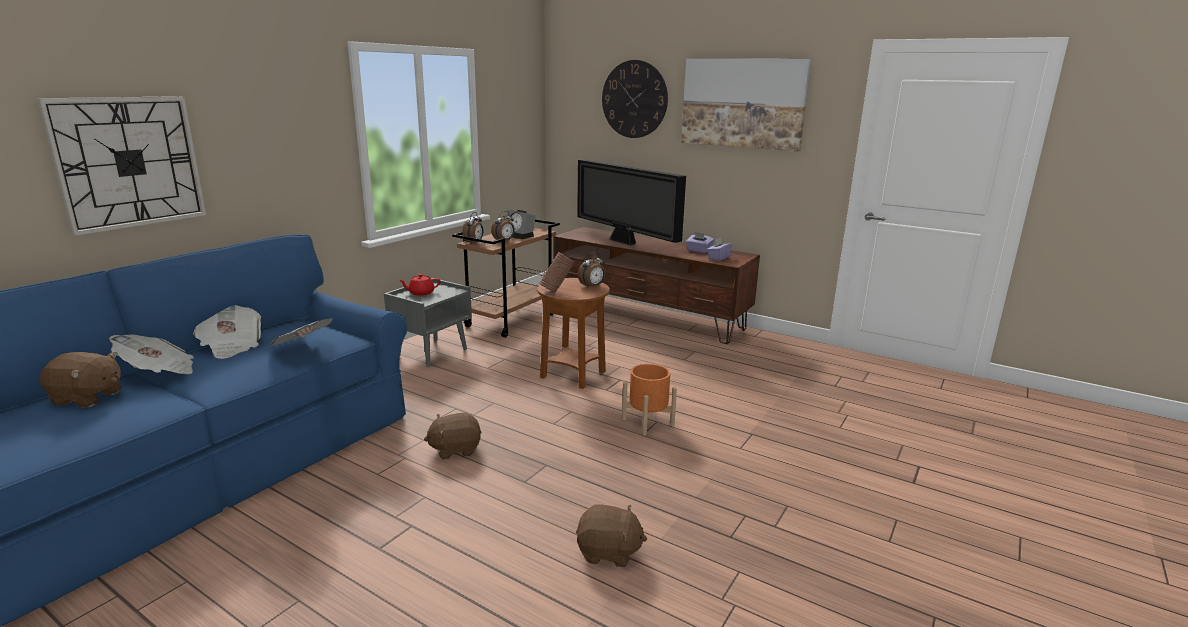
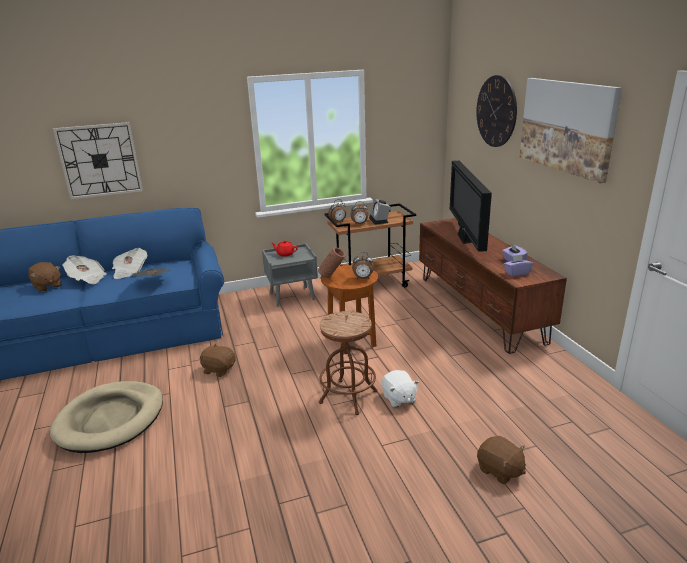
camera: 40 degrees right, 5 degrees up
(381, 560) = (110, 419): none -> beige dog bed
(608, 552) = (203, 473): brown plush toy -> brown plush toy (500, 471)
(647, 422) = (348, 397): orange planter -> brown stool
(695, 407) = (398, 398): none -> white plush toy

